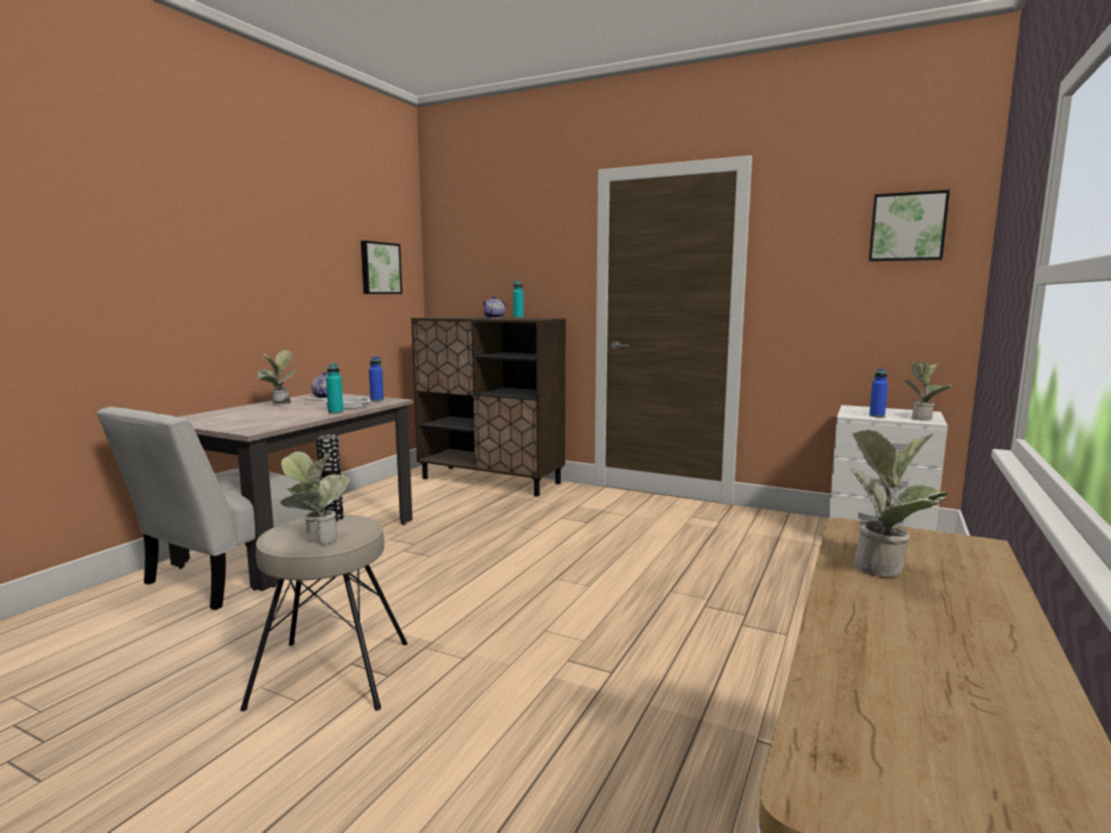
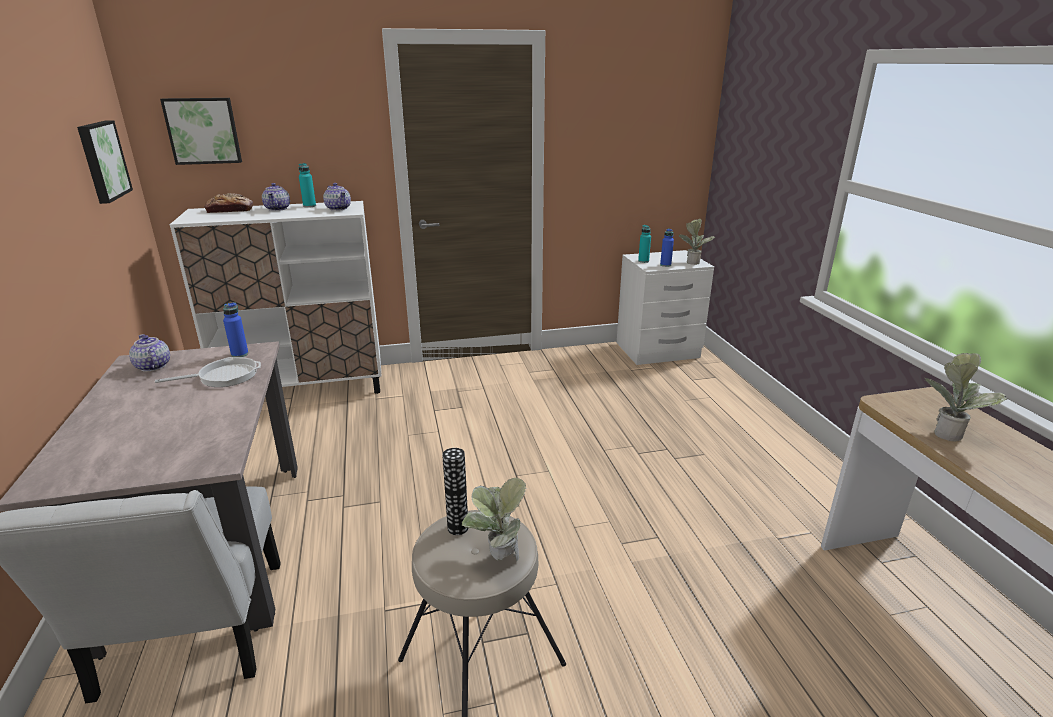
camera: 40 degrees left, 15 degrees up
(278, 405) = (127, 403): potted plant -> none
(335, 412) = (243, 392): turquoise bottle -> turquoise bottle (643, 261)
(464, 317) = (230, 210): none -> bread
(491, 481) = (305, 388): brown cabinet -> white cabinet
(532, 318) = (338, 208): none -> teapot
(907, 227) = (666, 106): picture -> picture (203, 131)

